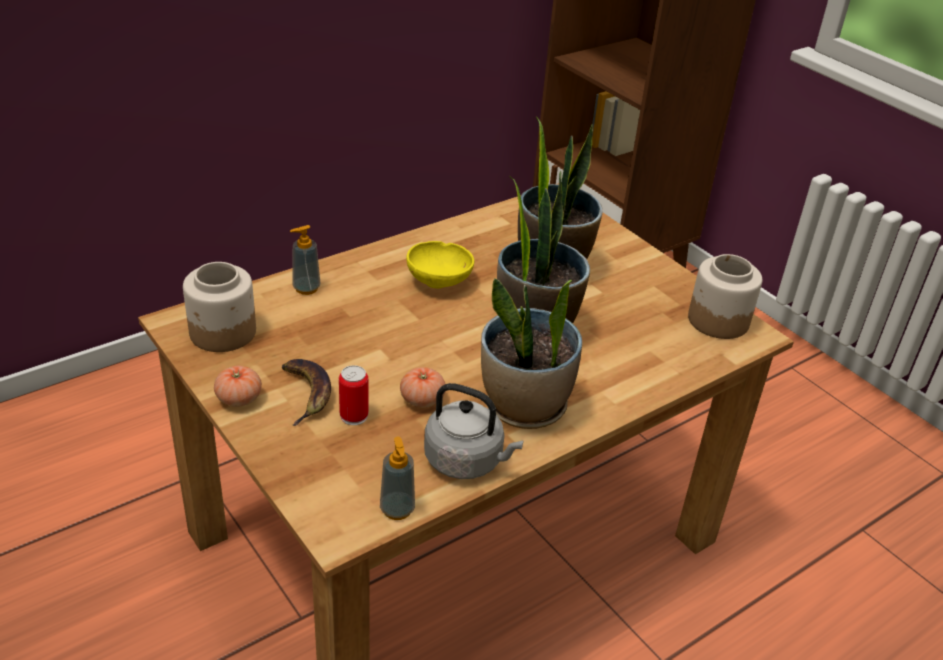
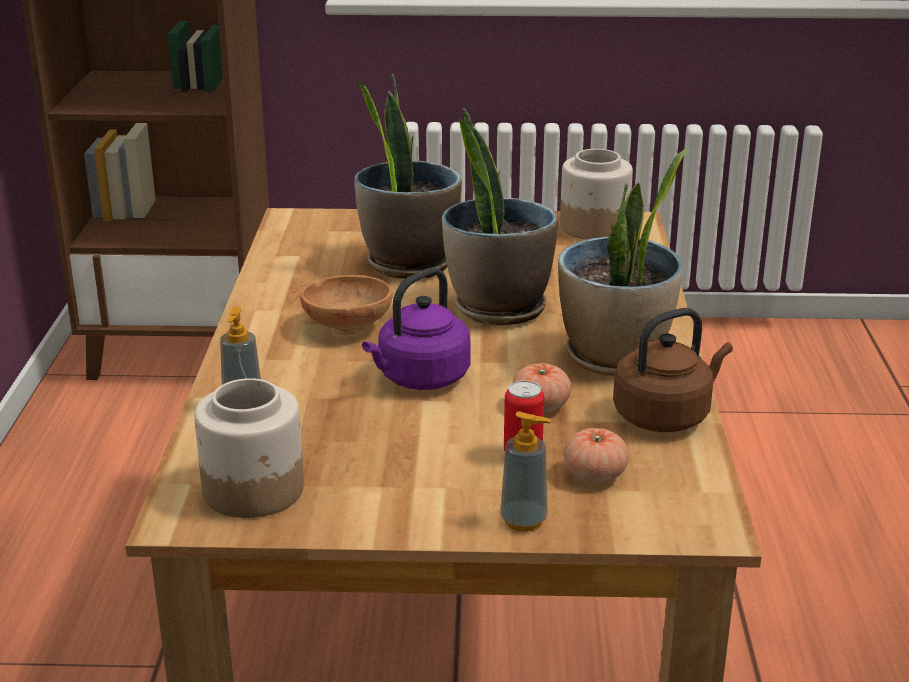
camera: 50 degrees left, 10 degrees down
(239, 398) = (403, 519): tomato -> tomato (595, 474)
(307, 393) = (448, 470): banana -> none
(397, 509) = (702, 479): soap dispenser -> soap dispenser (523, 520)
(404, 337) = (420, 379): none -> purple kettle
(440, 281) = (348, 326): yellow bowl -> brown bowl
(467, 461) = (665, 416): grey kettle -> brown kettle

